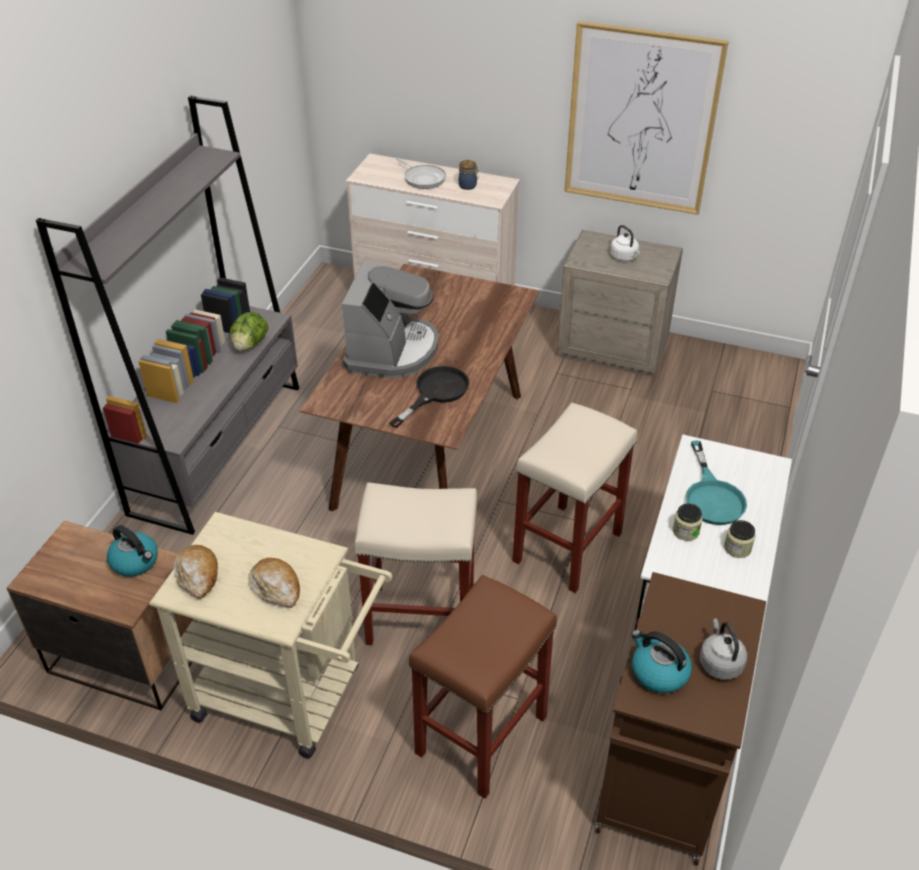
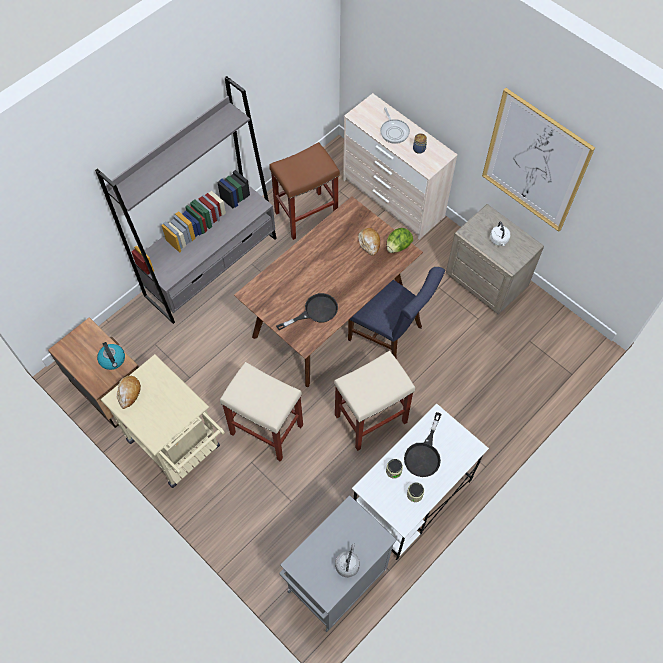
camera: 25 degrees right, 20 degrees up
(250, 345) = (238, 222): lettuce -> lettuce (398, 246)
(276, 587) = (162, 417): bread -> bread (369, 243)
(392, 350) = (307, 268): coffee machine -> none
(481, 733) = (262, 512): brown stool -> brown stool (306, 214)
(527, 442) = (389, 334): none -> blue chair
(658, 672) = (314, 555): kettle -> none
(661, 782) = (336, 581): brown cabinet -> grey cabinet
(712, 496) = (424, 454): turquoise frying pan -> black frying pan

